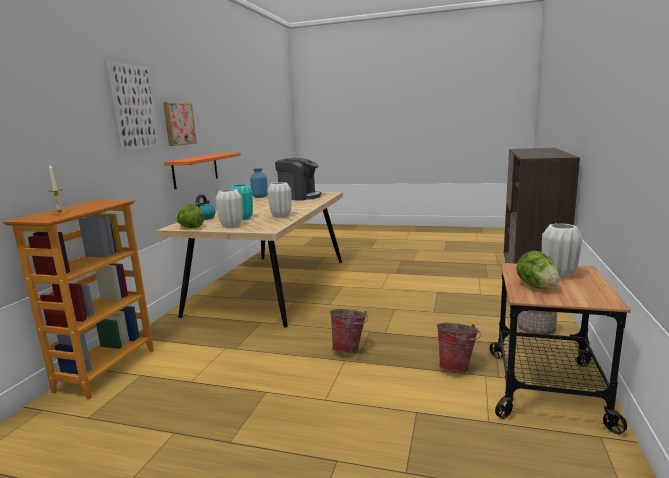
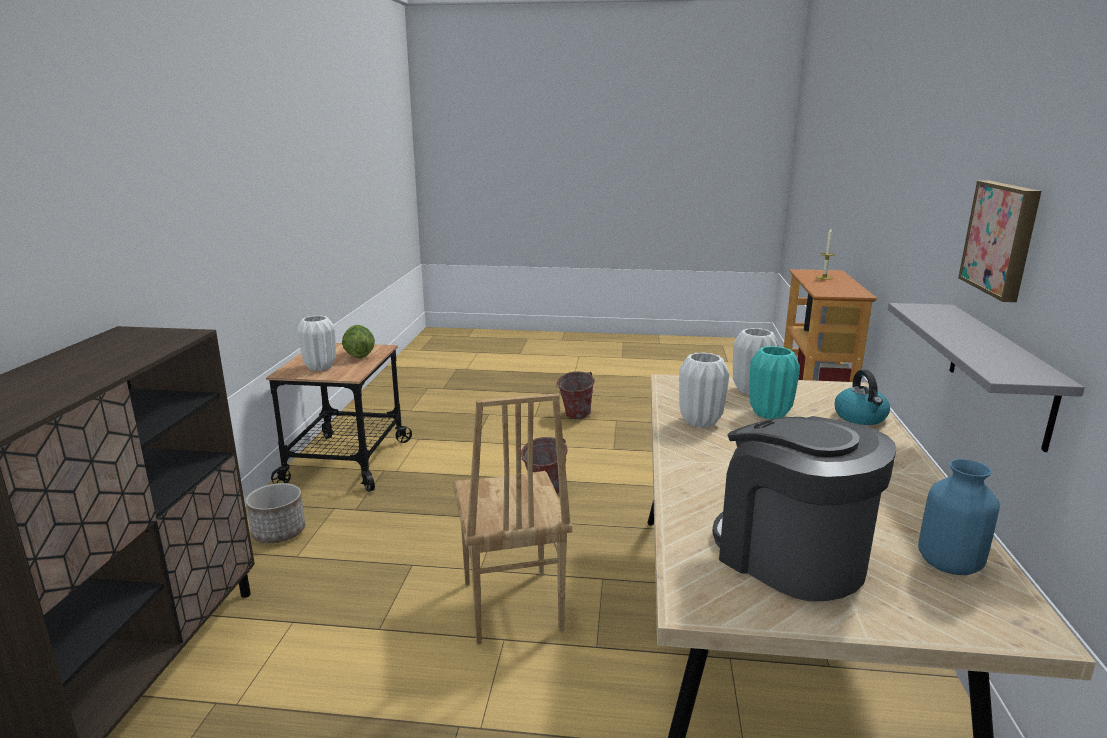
camera: 170 degrees right, 5 degrees up
(134, 108) = (947, 184): picture -> none
(191, 228) = (816, 386): lettuce -> none
(195, 170) = (1000, 372): orange shelf -> grey shelf
(299, 197) = (790, 556): coffee machine -> coffee machine turned 45 degrees clockwise
(378, 296) = (510, 606): none -> brown chair
(457, 367) = (421, 478): bucket -> bucket (574, 416)

